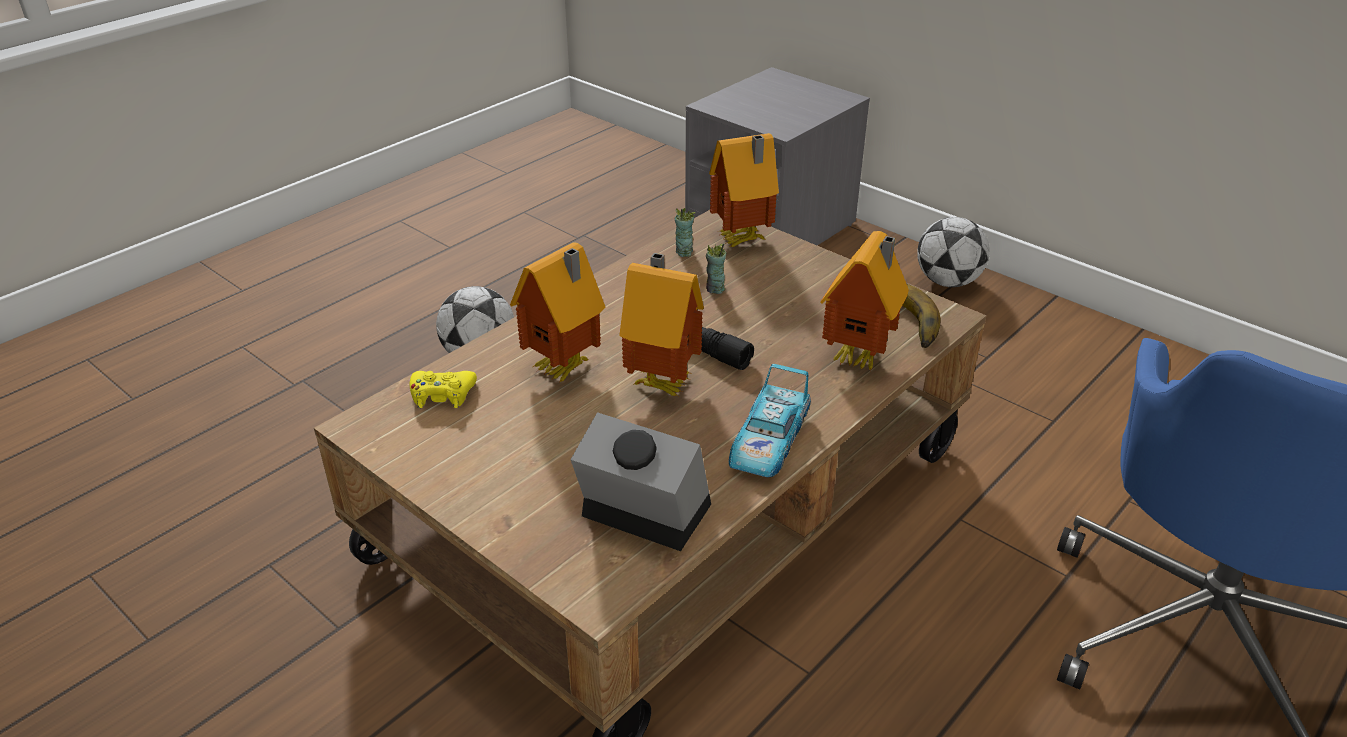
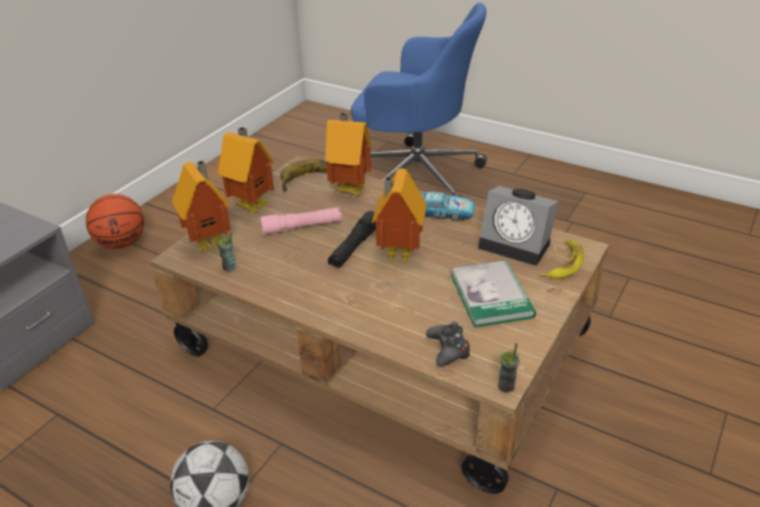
camera: 100 degrees left, 0 degrees up
(442, 395) = (448, 349): yellow game controller -> black game controller
(524, 453) = (491, 296): none -> book
(565, 369) = (397, 296): toy house -> toy house (253, 205)
(565, 557) = (564, 263): none -> banana
(640, 513) = (517, 245): alarm clock -> alarm clock turned 75 degrees counterclockwise
(715, 289) = (282, 247): cup -> cup (506, 386)
(760, 307) = (302, 227): none -> pink flashlight
(948, 282) = (121, 243): football -> basketball

